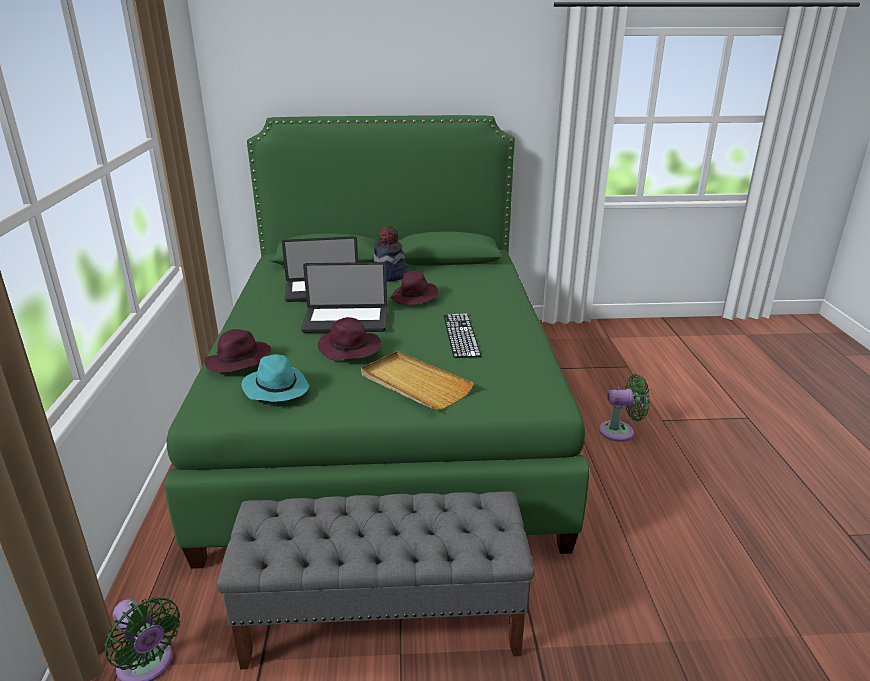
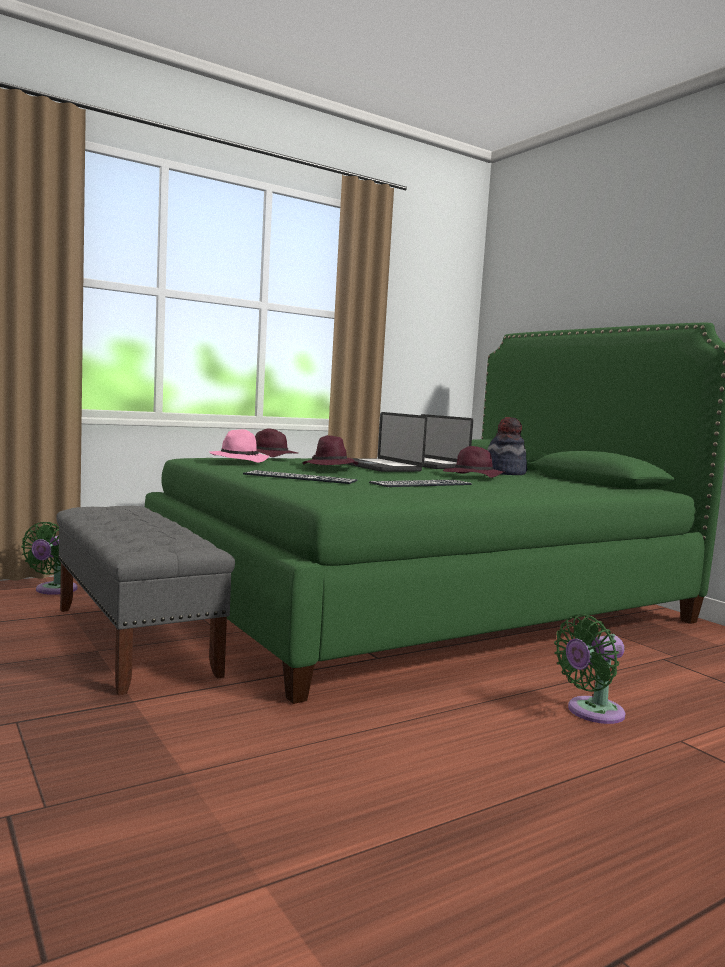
camera: 60 degrees right, 20 degrees down
(276, 388) = (239, 459): turquoise hat -> pink hat
(414, 384) = (300, 477): beige tray -> keyboard
(620, 431) = (591, 712): green fan -> green fan turned 90 degrees clockwise

